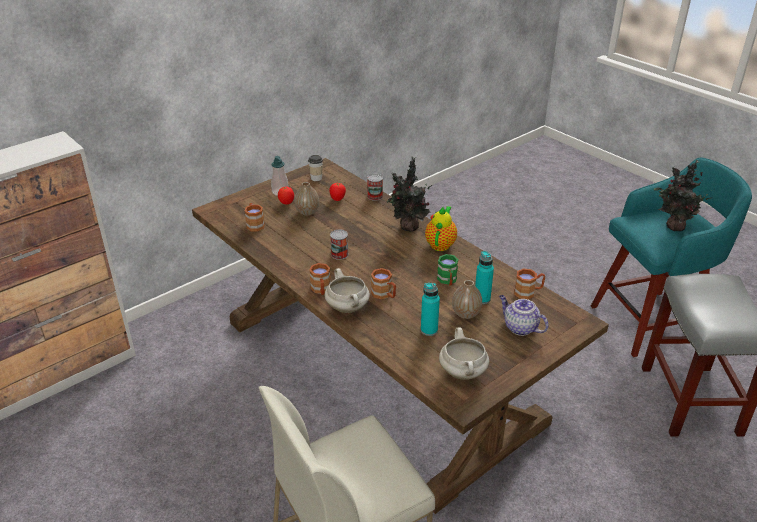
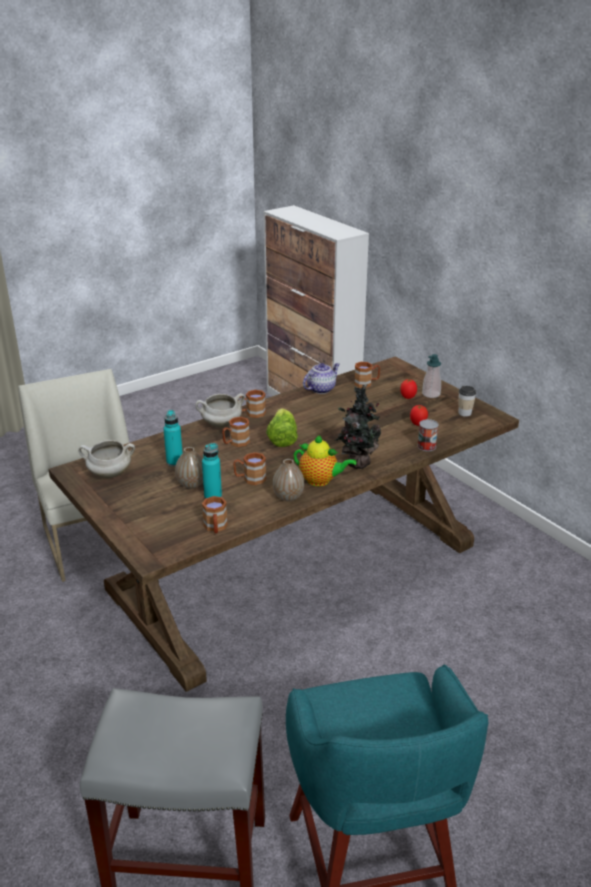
camera: 95 degrees right, 5 degrees down
(307, 212) = (390, 408): vase -> vase (288, 497)
(339, 254) = (308, 423): can -> none
(373, 268) = (282, 439): none -> lettuce
(447, 281) = (250, 479): green mug -> brown mug
(519, 327) = (158, 513): teapot -> teapot (321, 389)
(673, 227) = (376, 727): potted plant -> none

